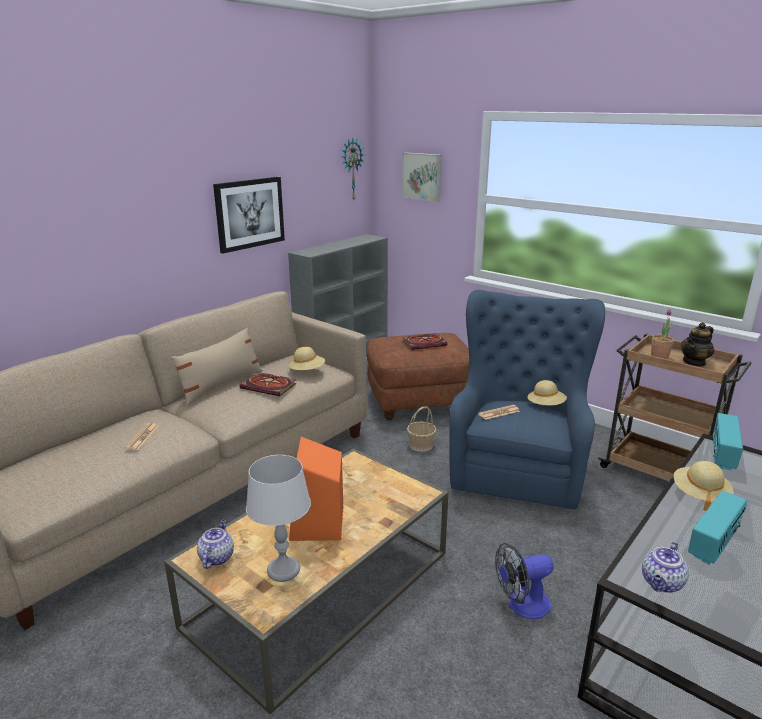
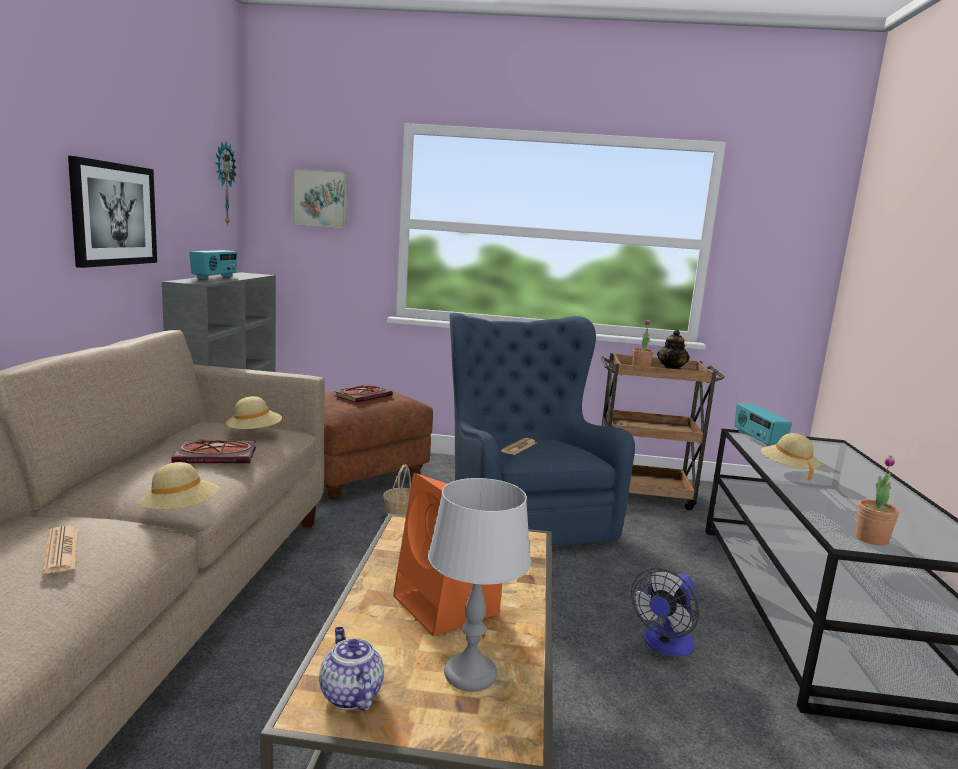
camera: 35 degrees left, 10 degrees down
(221, 385) = (129, 465): beige pillow -> none
(546, 405) = (545, 438): beige hat -> beige hat (181, 512)
(662, 583) = (871, 539): teapot -> potted plant
(713, 544) = (851, 501): radio -> radio (215, 277)

